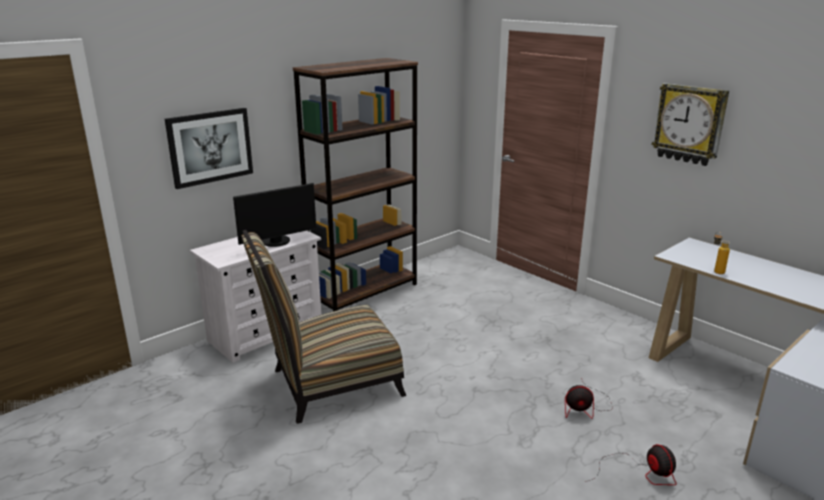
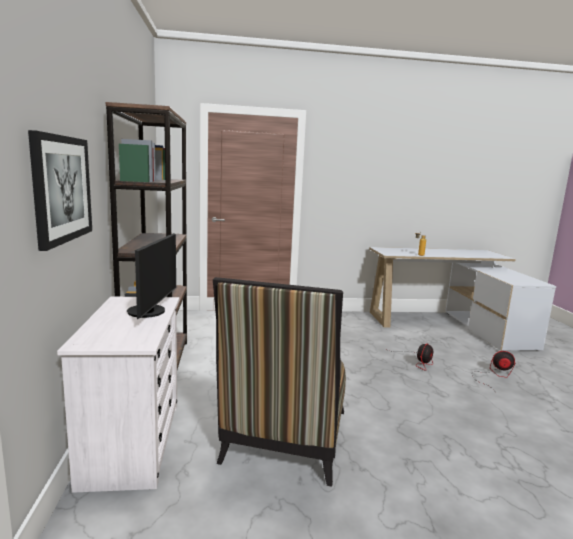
camera: 55 degrees left, 10 degrees down
(689, 124) = (362, 173): wall clock -> none

